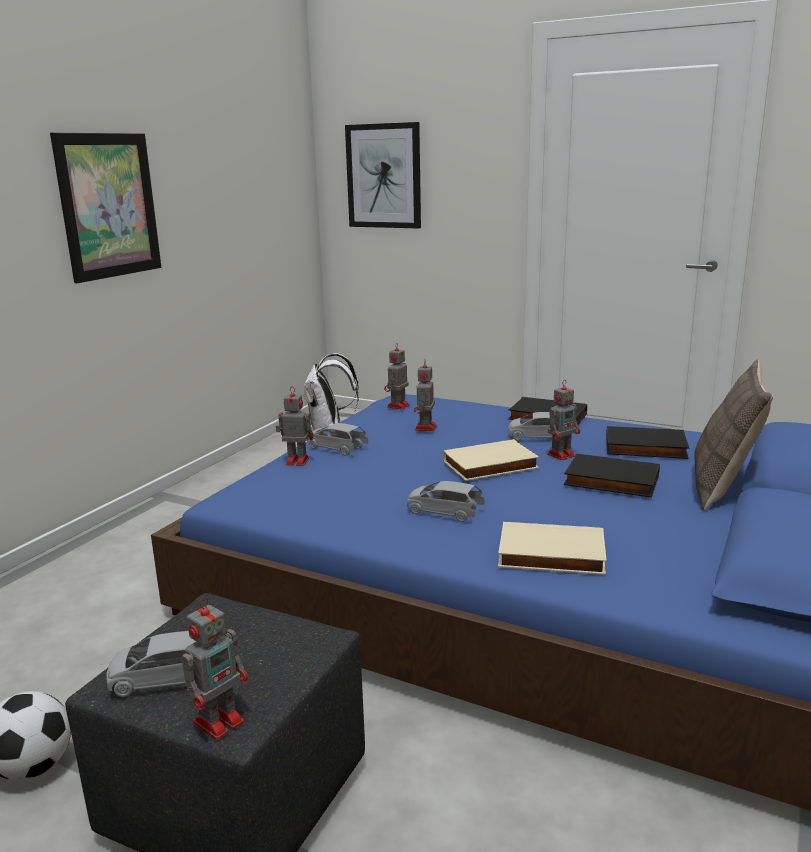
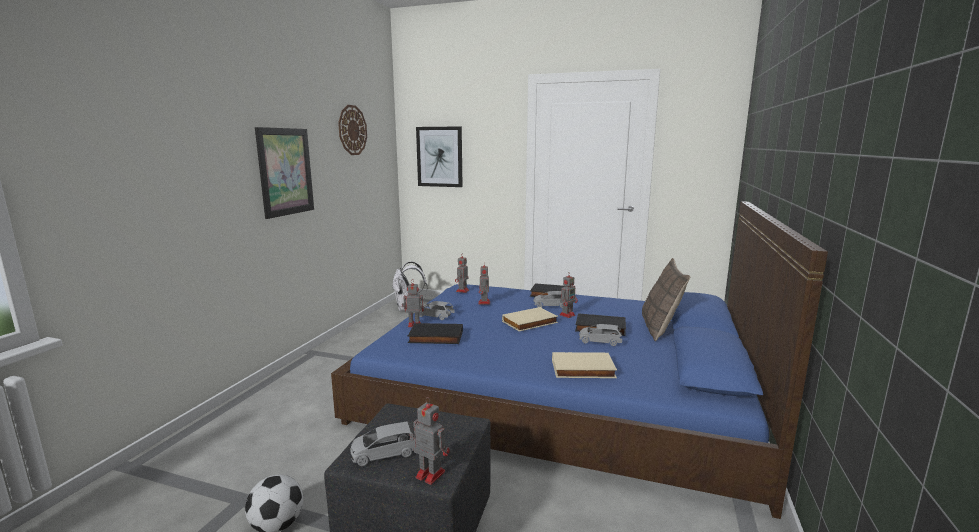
camera: 10 degrees left, 5 degrees down
(220, 720) = (429, 474): toy robot -> toy robot turned 90 degrees counterclockwise
(230, 133) = (352, 130): none -> wall clock
(444, 512) = (513, 349): grey toy car -> grey toy car (600, 341)
(645, 448) = (611, 309): black book -> black book (435, 337)

